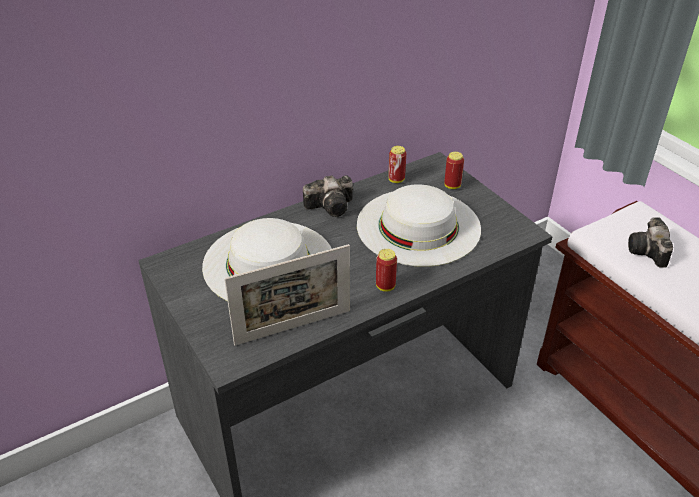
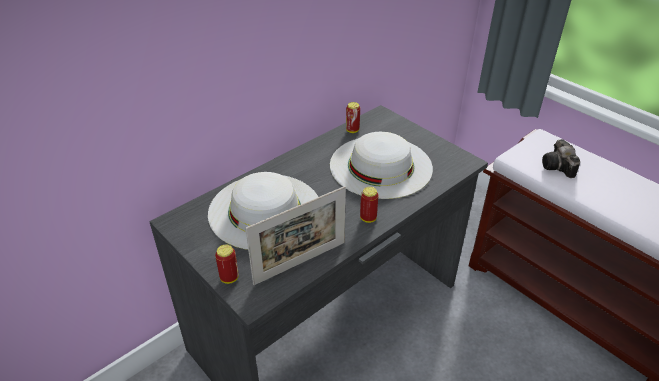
camera: 10 degrees left, 0 degrees up
(332, 206) = (306, 157): camera -> none
(452, 186) = (398, 131): can -> can (229, 278)

